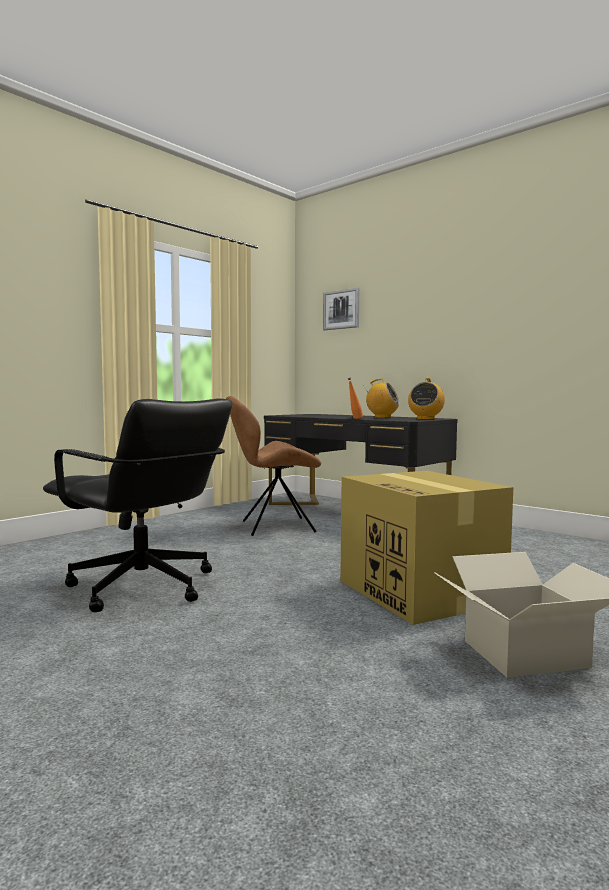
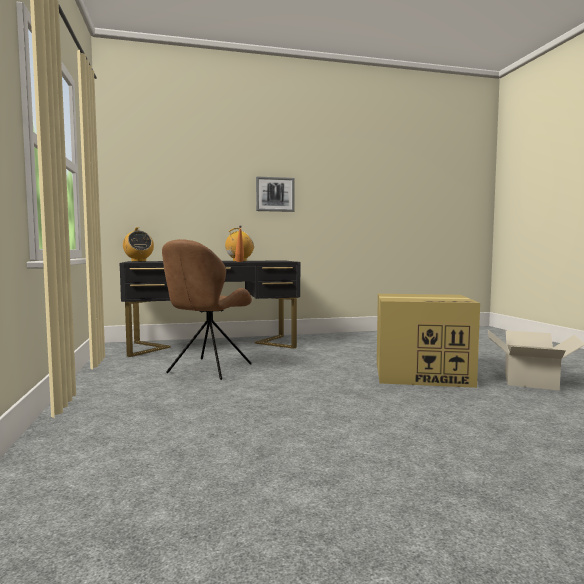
camera: 55 degrees left, 0 degrees up
(142, 587) = (314, 439): black office chair -> none
(341, 309) = (162, 161): picture -> picture (275, 194)
(425, 419) = (280, 260): radio -> radio (138, 261)

